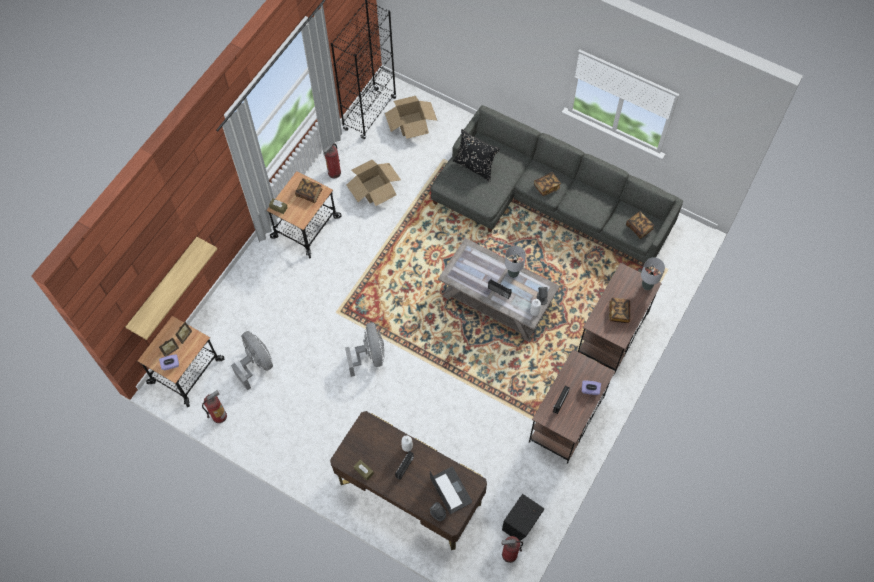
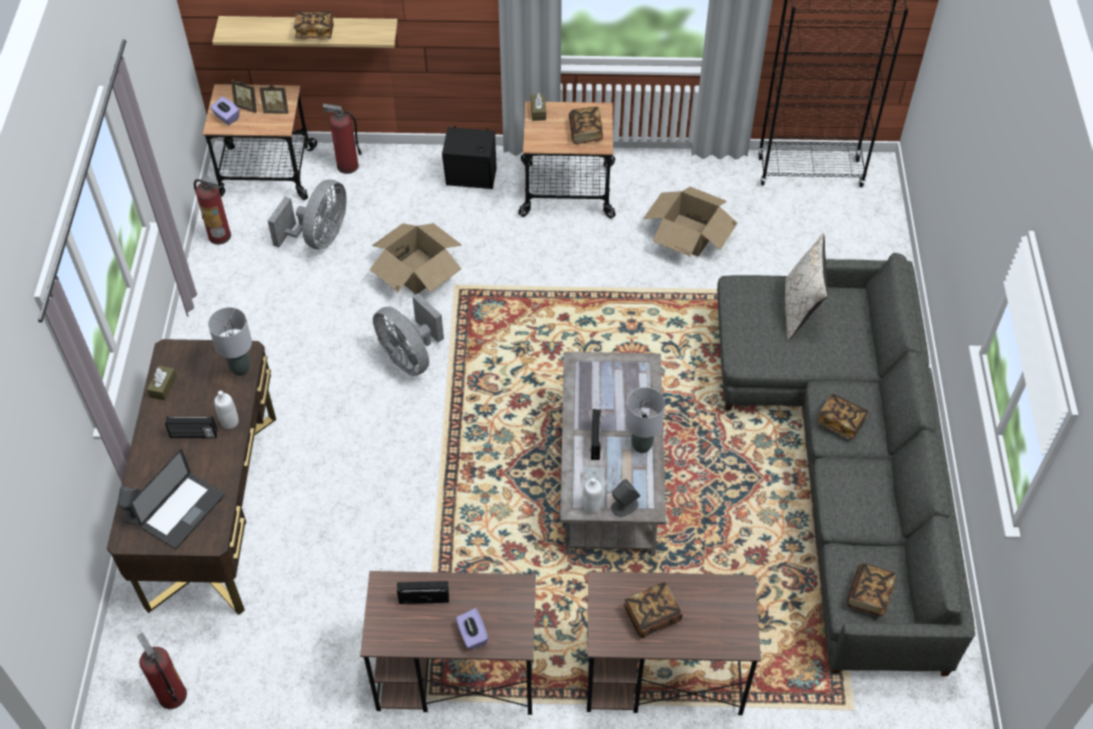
camera: 60 degrees right, 10 degrees down
(178, 282) = (315, 32): none -> book
(334, 173) = (679, 179): fire extinguisher -> fire extinguisher (347, 166)
(370, 356) = (410, 357): grey fan -> grey fan turned 90 degrees clockwise
(411, 124) = (834, 226): cardboard box -> cardboard box (417, 271)
(475, 166) = (800, 310): black pillow -> beige pillow
(521, 523) = (235, 688): black speaker -> black speaker (472, 179)
(647, 286) = (737, 637): grey table lamp -> grey table lamp (240, 368)

